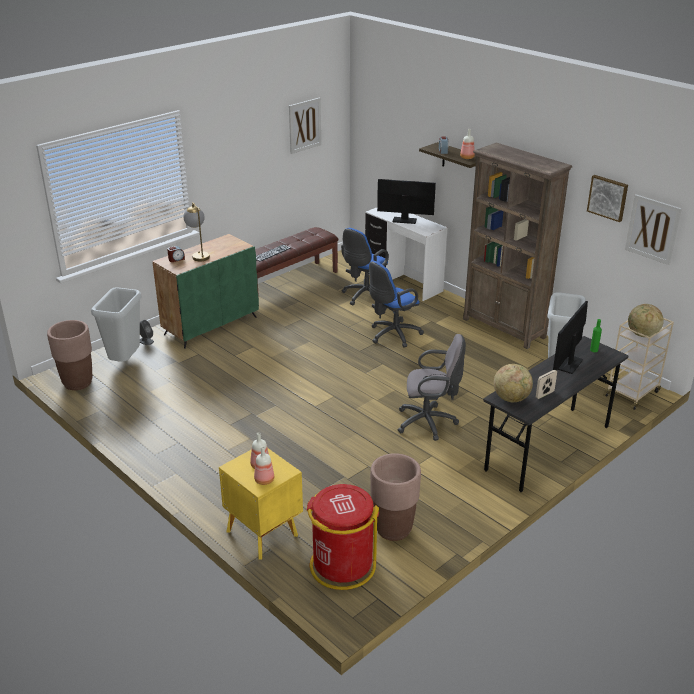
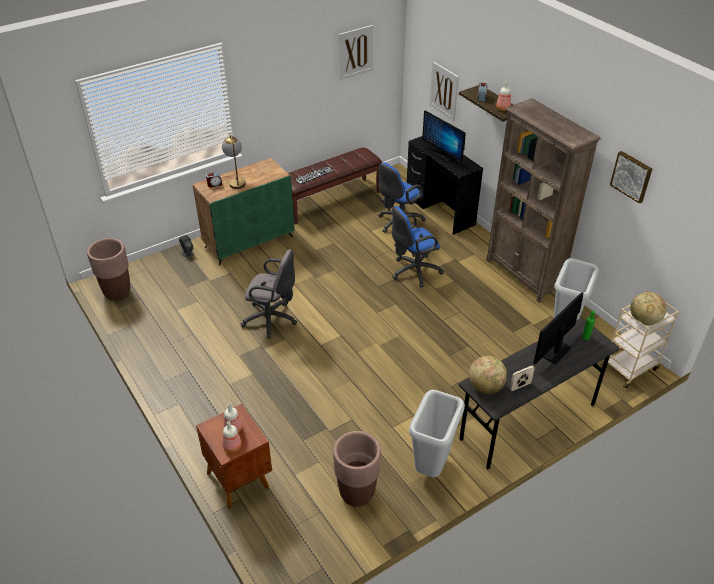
camera: 10 degrees right, 10 degrees up
(125, 361) = (163, 273): grey trash can -> grey trash can (431, 466)
(262, 532) = (238, 479): yellow nightstand -> brown nightstand
(342, 566) = (300, 527): red trash can -> none
(403, 282) = (439, 211): white desk -> black desk
(404, 220) = (443, 155): monitor -> monitor turned 150 degrees counterclockwise
(429, 422) = (422, 377): grey office chair -> grey office chair (272, 320)
(652, 229) = (671, 217): picture -> picture (444, 91)

